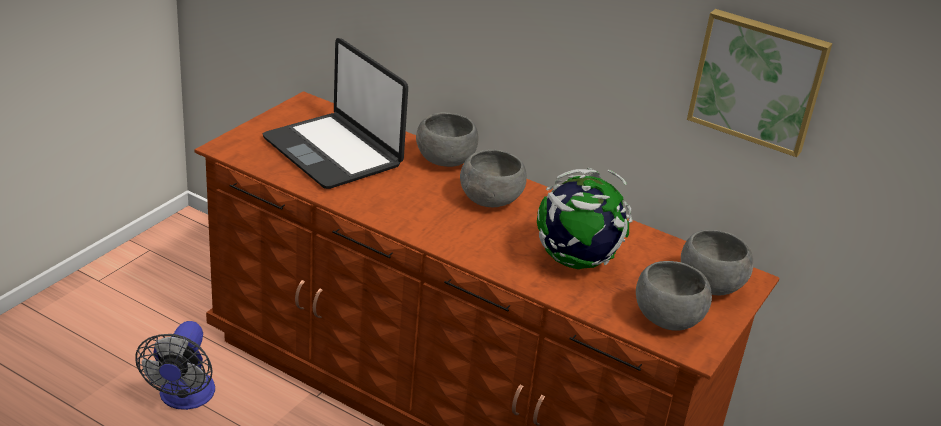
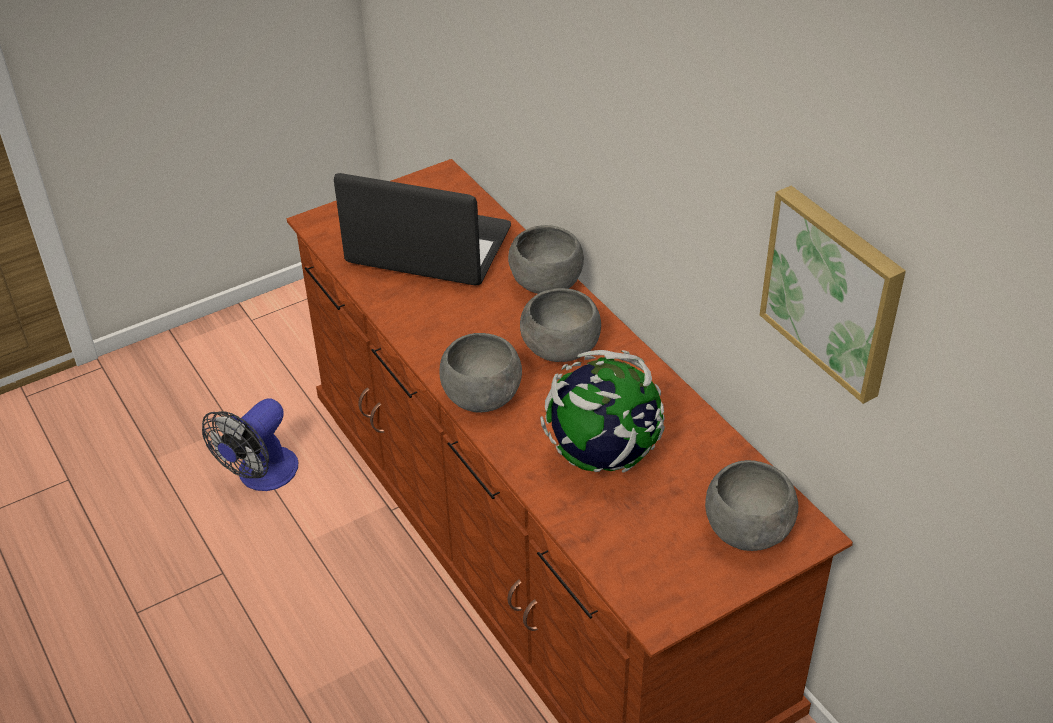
camera: 30 degrees right, 10 degrees up
(334, 152) = (428, 248): laptop -> laptop turned 120 degrees clockwise
(667, 319) = (656, 563): grey bowl -> grey bowl (482, 397)

